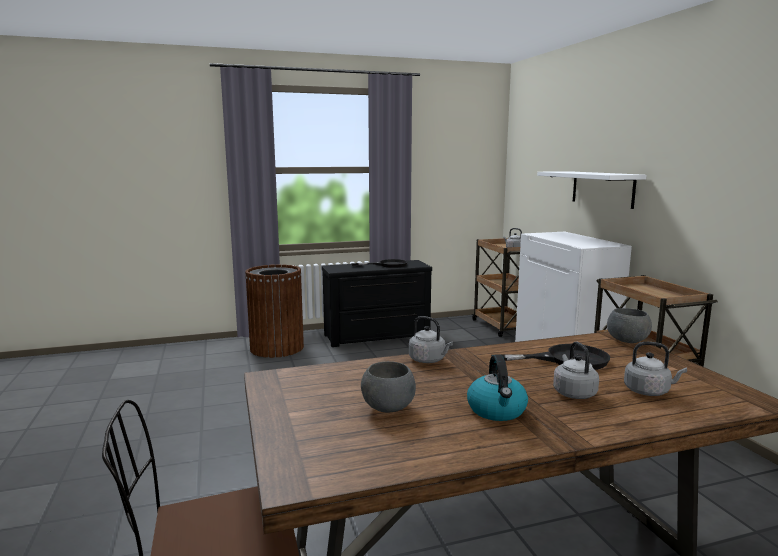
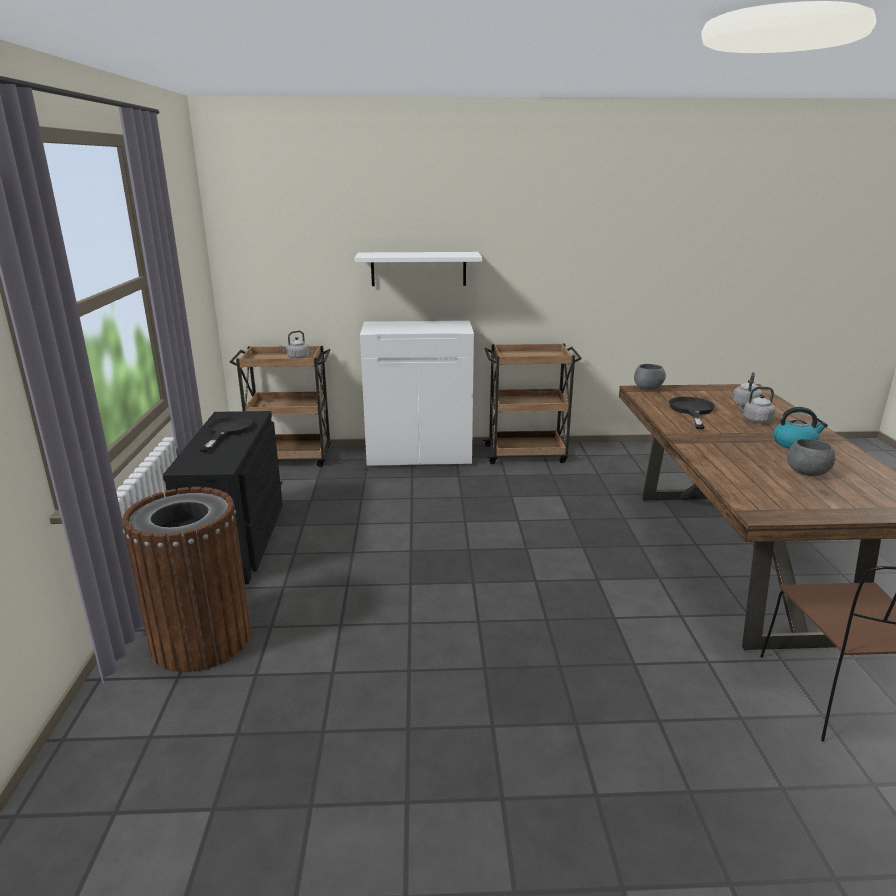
camera: 75 degrees left, 10 degrees up
(429, 360) = (699, 449): grey kettle -> none

